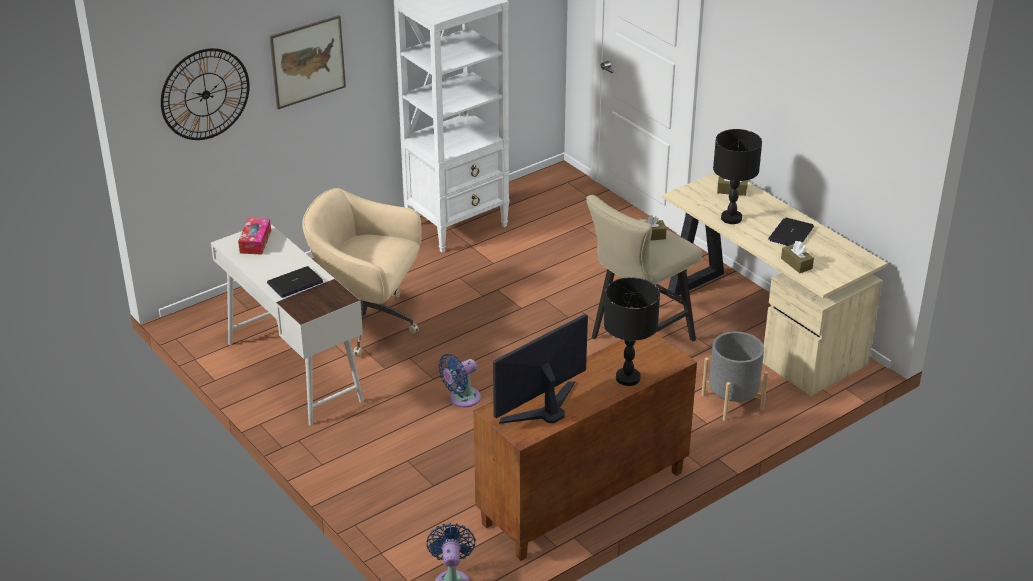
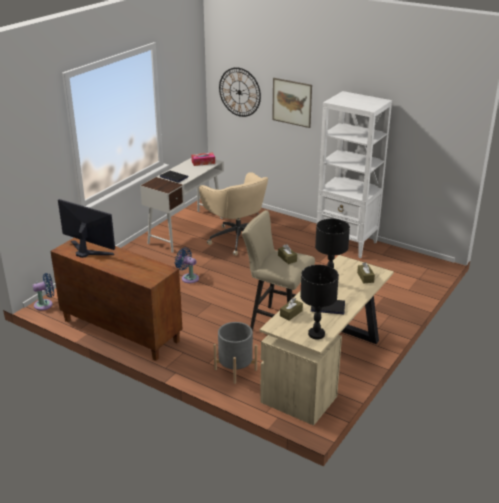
camera: 70 degrees right, 5 degrees down
(367, 323) = (237, 239): beige office chair -> beige office chair turned 150 degrees clockwise
(628, 378) = (124, 270): black table lamp -> black table lamp (316, 334)

